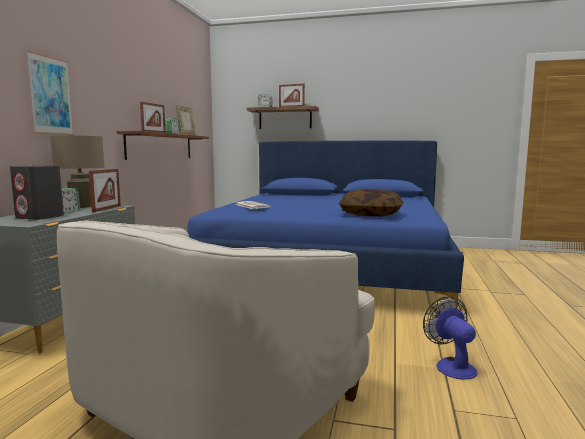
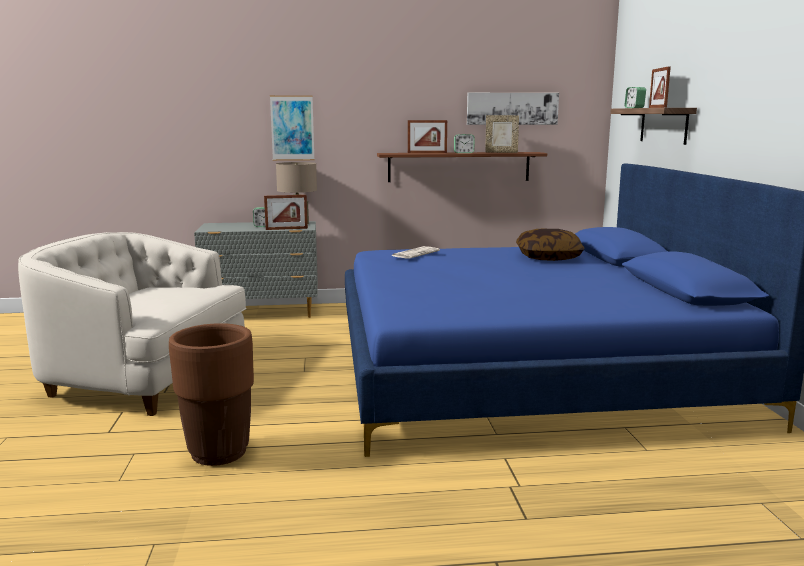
camera: 70 degrees right, 5 degrees up
(40, 217) = (235, 227): grey speaker -> none
(180, 102) = (512, 108): none -> picture
(371, 214) = (420, 294): pillow -> pillow (548, 257)
(451, 365) = (218, 453): fan -> brown planter

